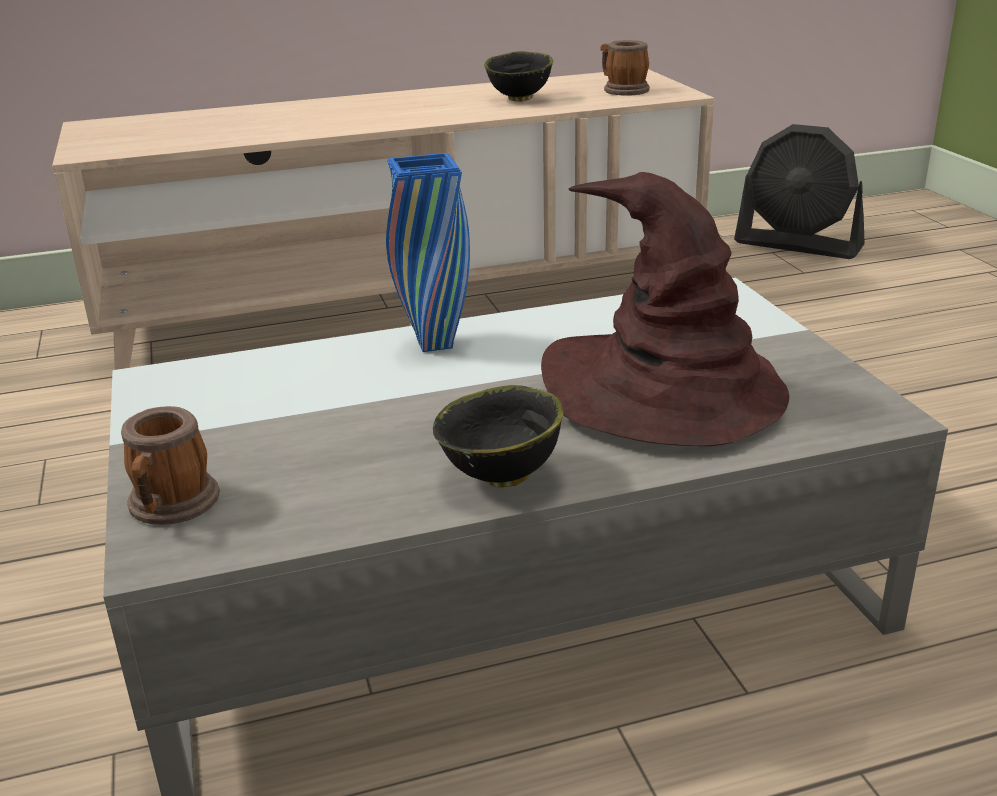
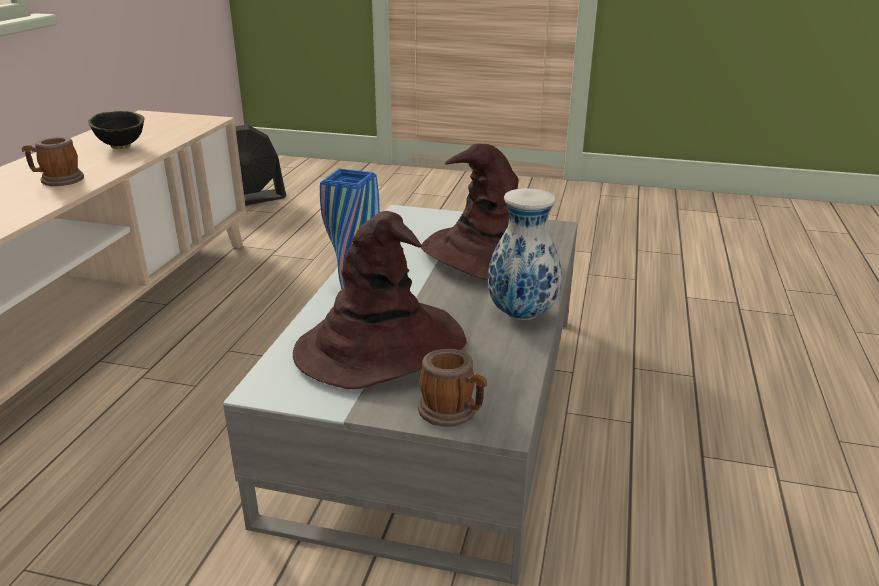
camera: 60 degrees left, 0 degrees up
(299, 408) = (381, 347): none -> brown hat
(502, 478) = (523, 314): black bowl -> vase
(622, 90) = (169, 125): mug -> mug (57, 180)

